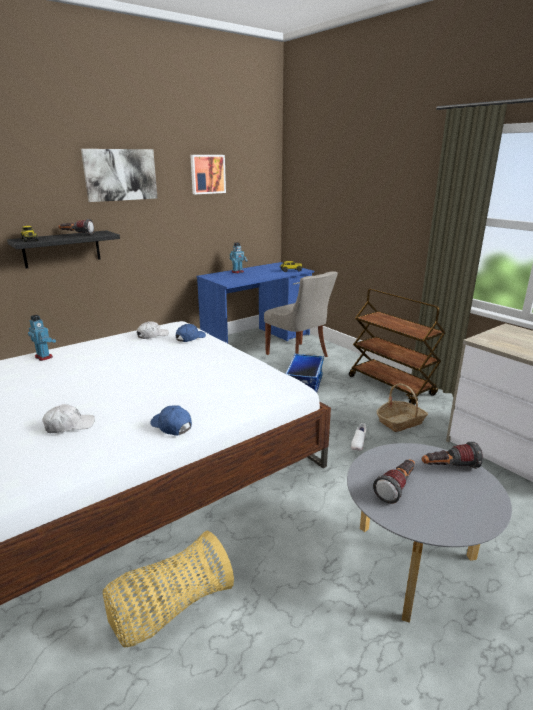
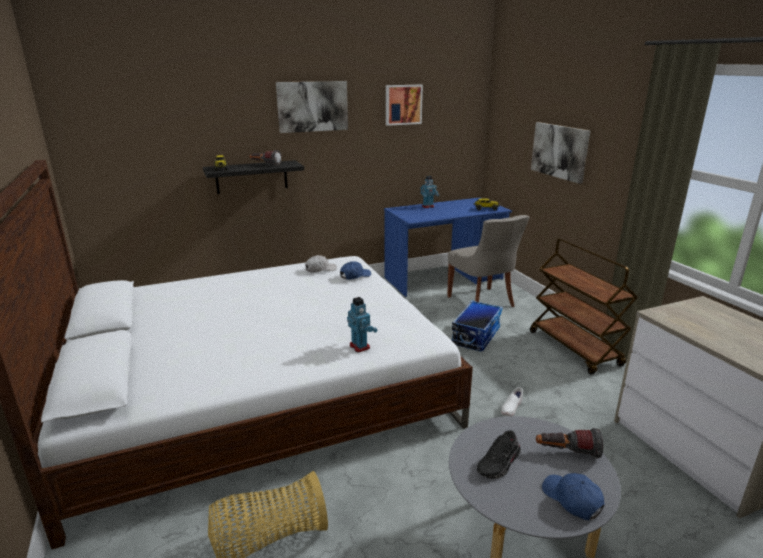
camera: 15 degrees right, 0 degrees up
(44, 357) = (217, 281): toy robot -> toy robot (360, 346)
(69, 425) = (213, 352): white cap -> none
(171, 426) = (300, 365): blue cap -> blue cap (572, 499)
(357, 212) = (559, 151): none -> picture
(397, 488) = (499, 464): flashlight -> black shoe
(400, 422) = (569, 391): basket -> none

